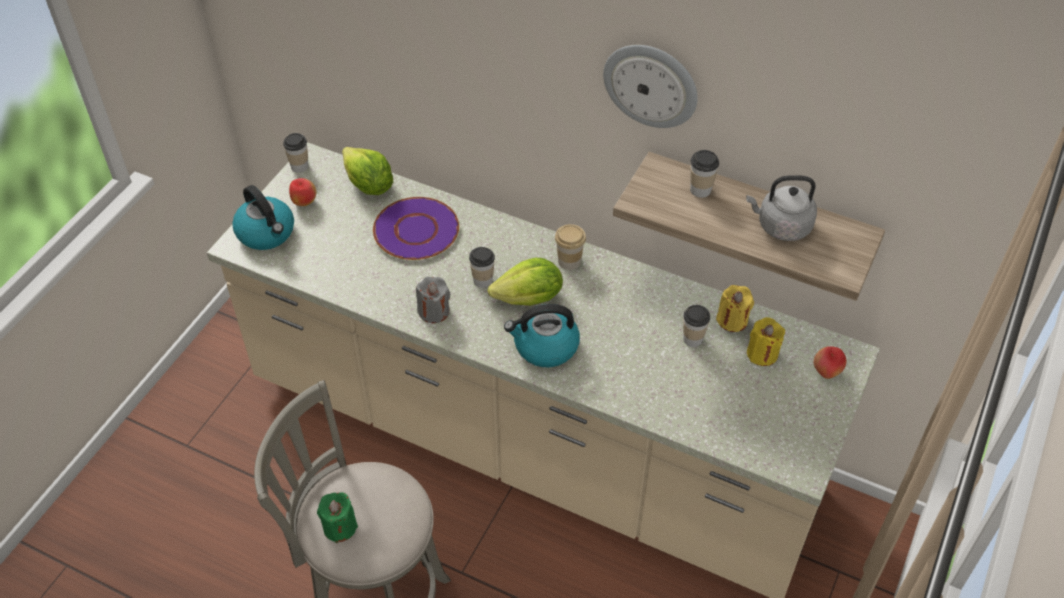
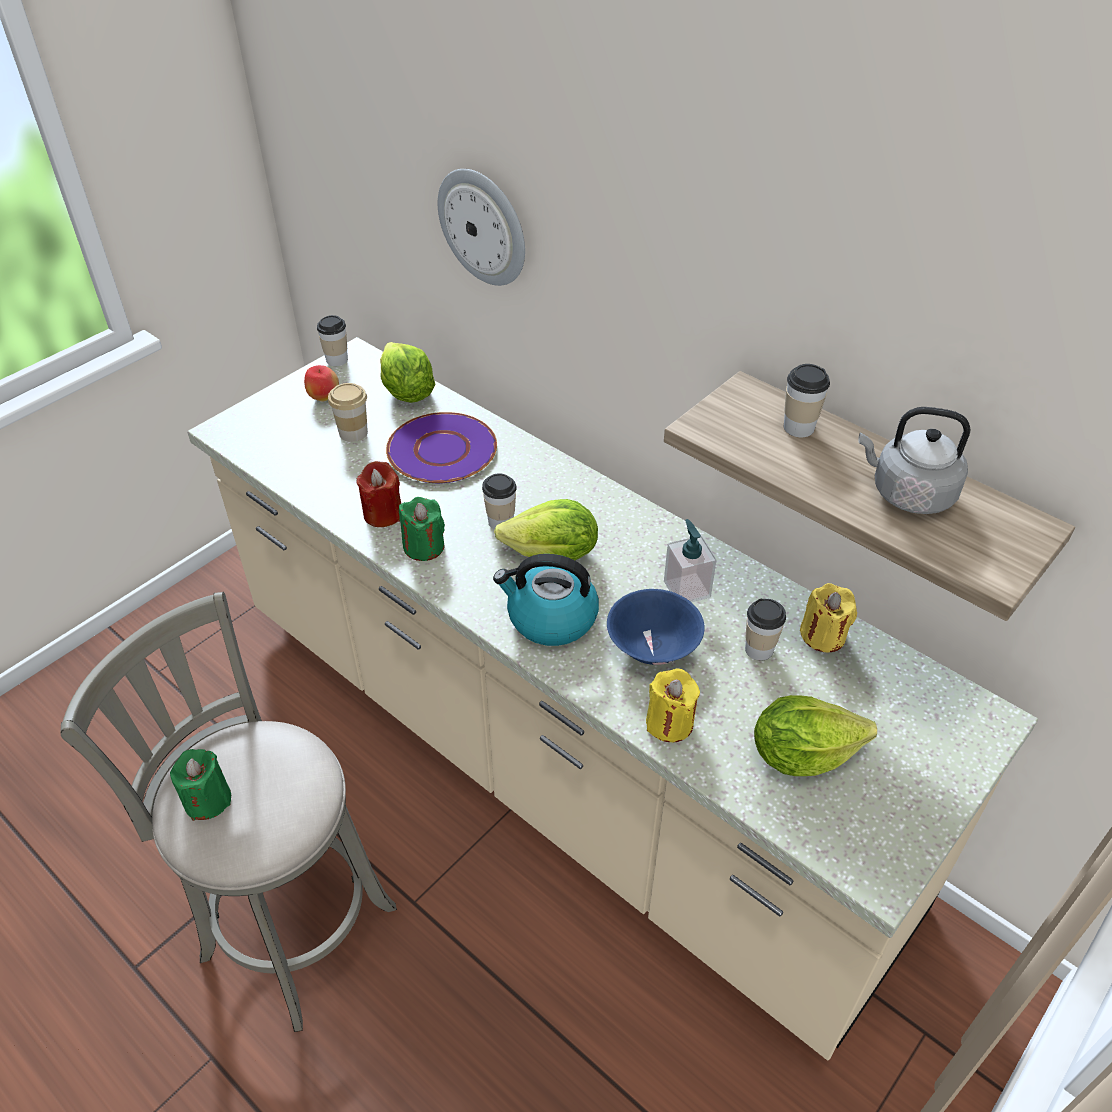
camera: 15 degrees right, 5 degrees down
(267, 233) = (265, 422): kettle -> none
(392, 291) = (383, 514): none -> red candle
(434, 311) = (424, 547): grey candle -> green candle
(569, 261) = (621, 519): cup -> cup (353, 433)
(622, 352) = (653, 647): none -> blue bowl
(631, 305) = (686, 589): none -> soap dispenser
(651, 85) = (750, 261): wall clock -> wall clock (483, 227)
(739, 405) = (802, 754): none -> lettuce
(762, 353) = (855, 689): yellow candle -> yellow candle (669, 723)
(826, 372) = (947, 736): apple -> none

